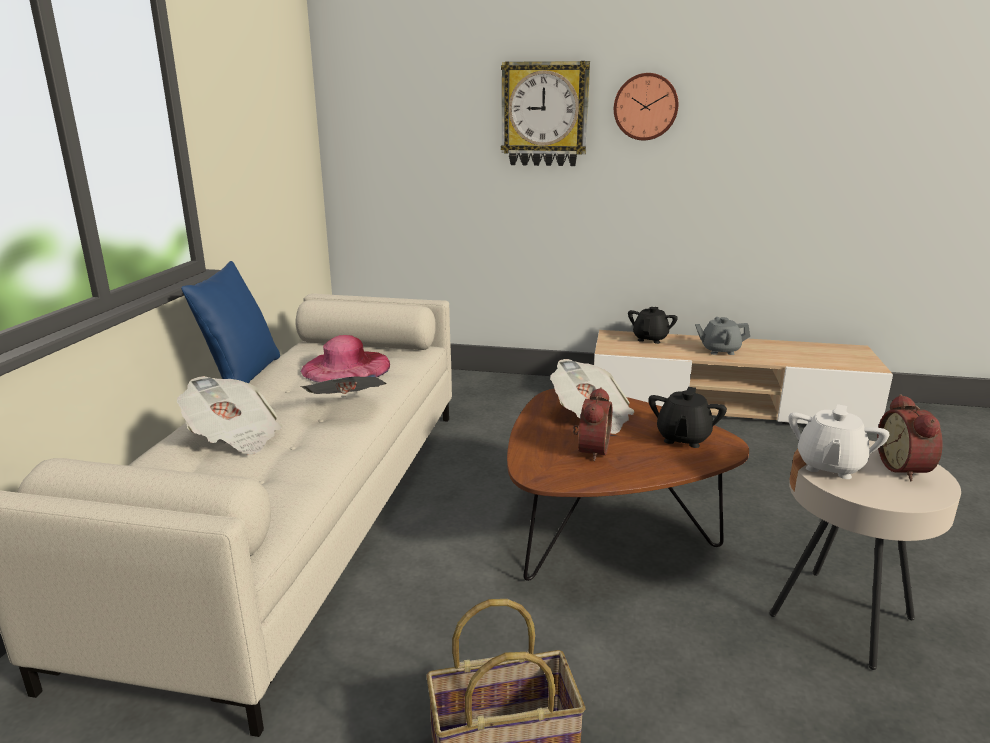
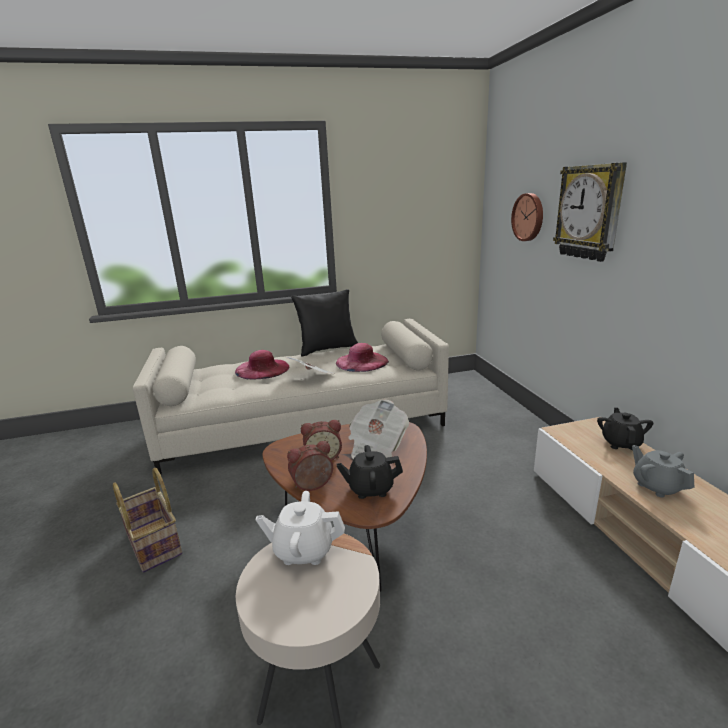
camera: 65 degrees right, 0 degrees up
(234, 437) = (262, 369): newspaper -> pink hat
(242, 377) = (328, 349): blue pillow -> black pillow
(645, 107) = (668, 208): wall clock -> wall clock (529, 217)
(650, 339) = (620, 443): black teapot -> black teapot turned 75 degrees counterclockwise
(906, 468) = (324, 602): alarm clock -> alarm clock (313, 486)

